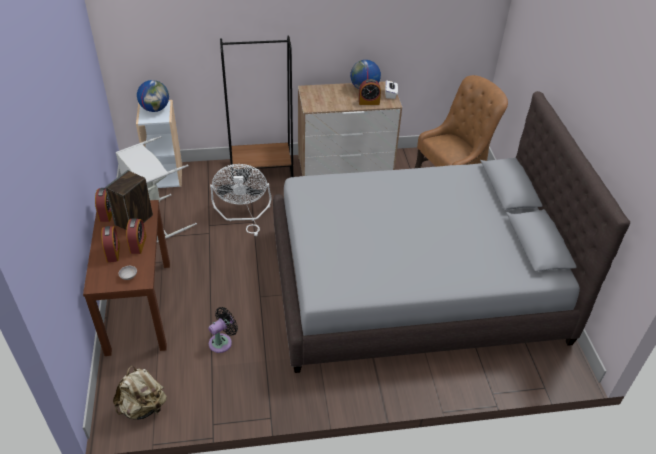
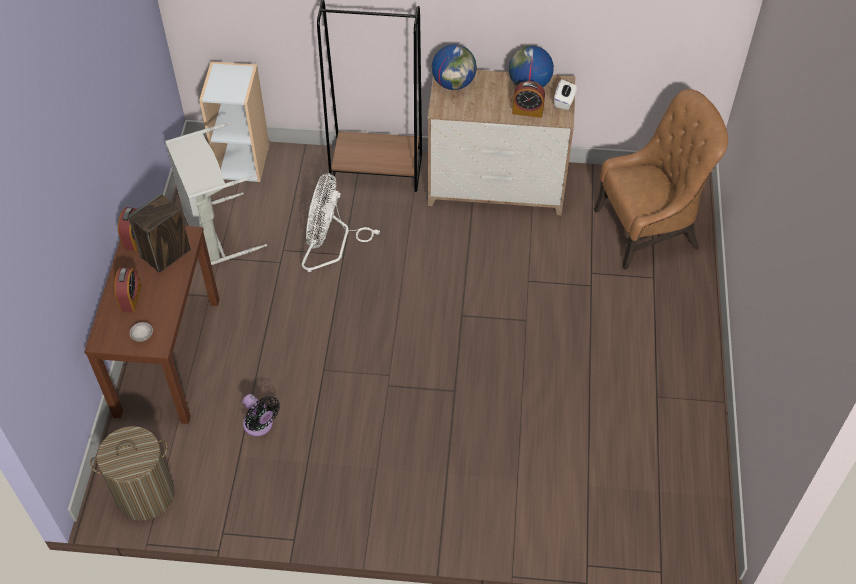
camera: 15 degrees right, 10 degrees up
(138, 244) = (163, 291): alarm clock -> none
(143, 407) = (145, 494): beige backpack -> laundry basket
(155, 109) = (230, 78): globe -> globe (454, 83)
(222, 342) = (260, 425): black fan -> black fan turned 75 degrees clockwise
(243, 214) = (333, 241): white fan -> white fan turned 90 degrees counterclockwise
(414, 284) = (536, 388): grey bed -> none

